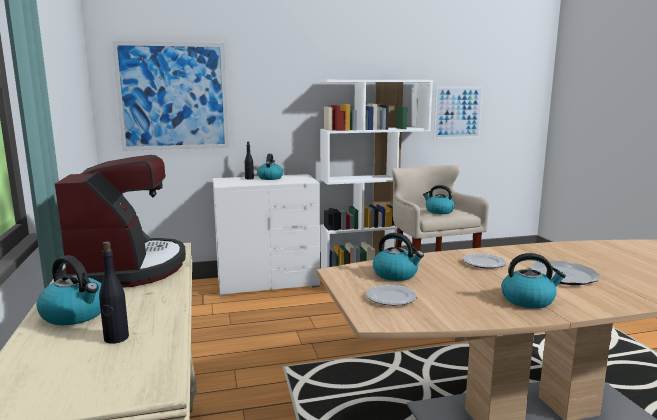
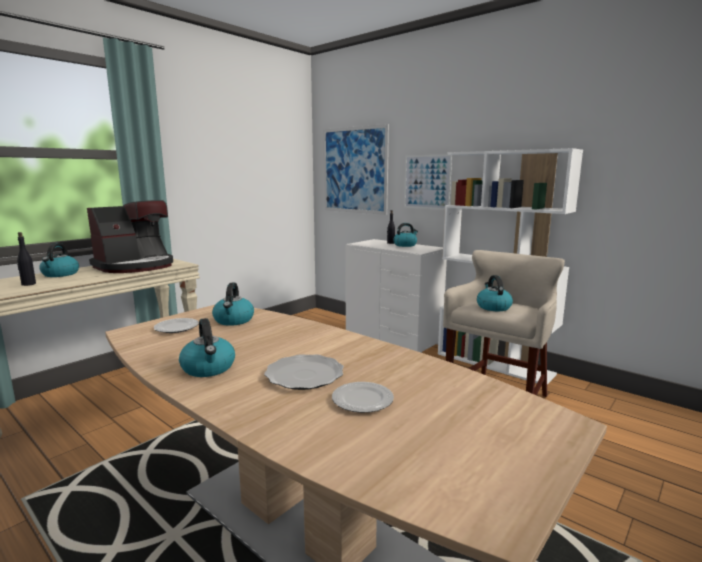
camera: 55 degrees right, 0 degrees up
(458, 112) = (645, 193): picture -> picture (427, 182)
(483, 263) = (303, 340): plate -> plate (362, 400)

